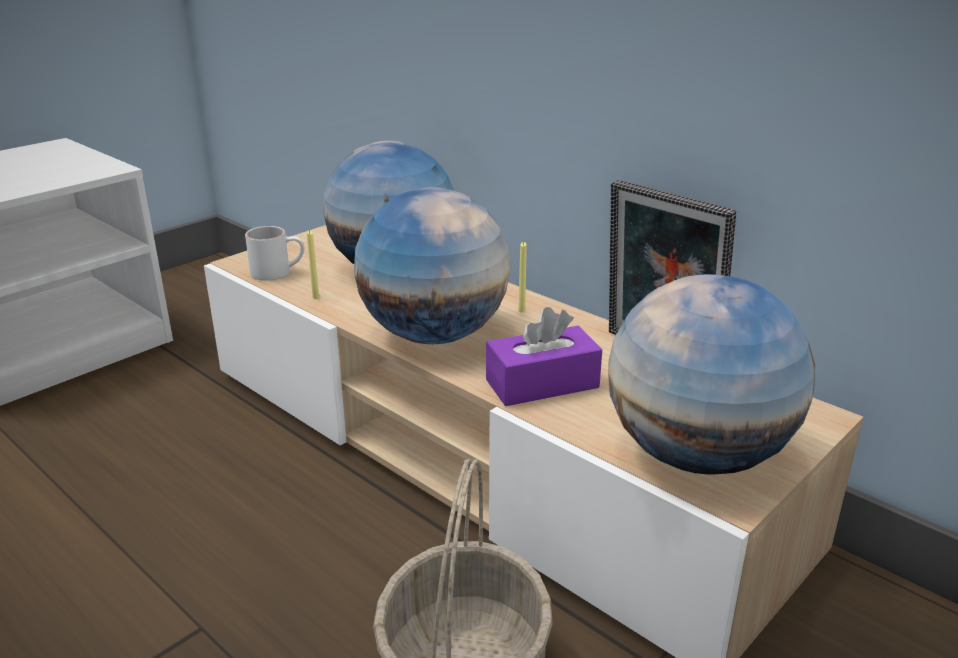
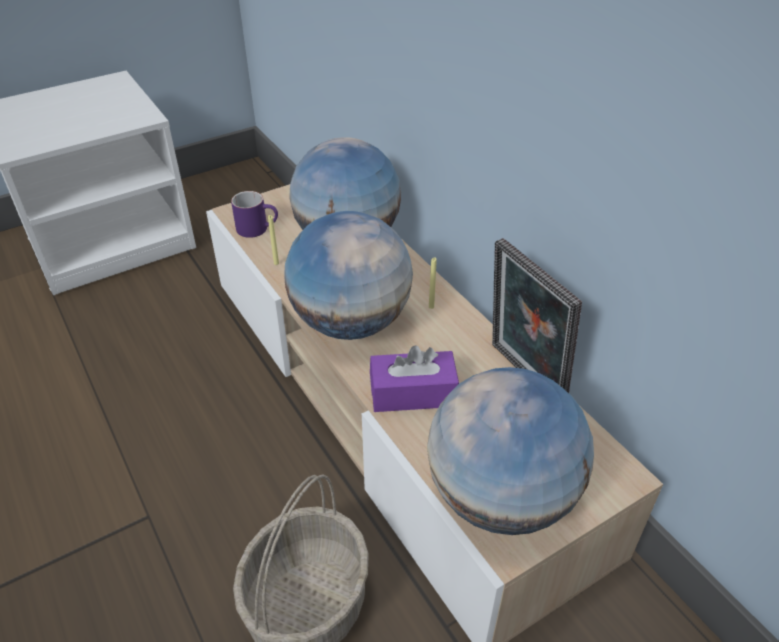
camera: 15 degrees right, 15 degrees up
(278, 272) = (258, 228): white mug -> purple mug

